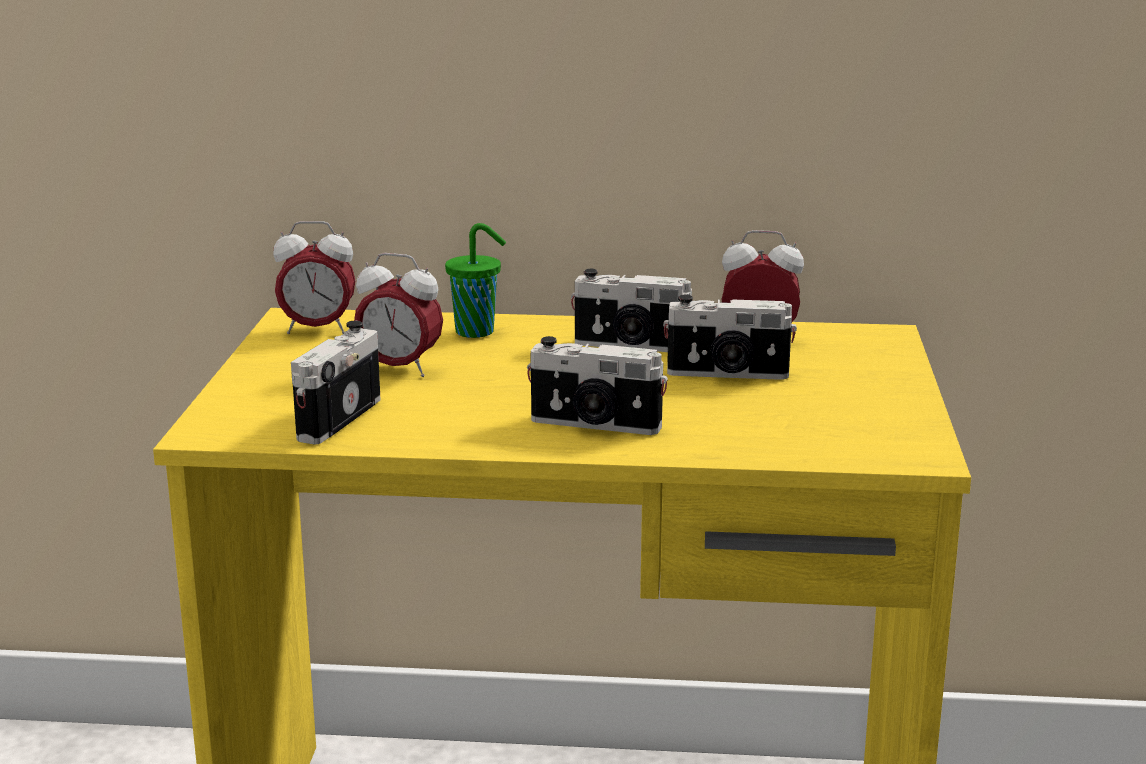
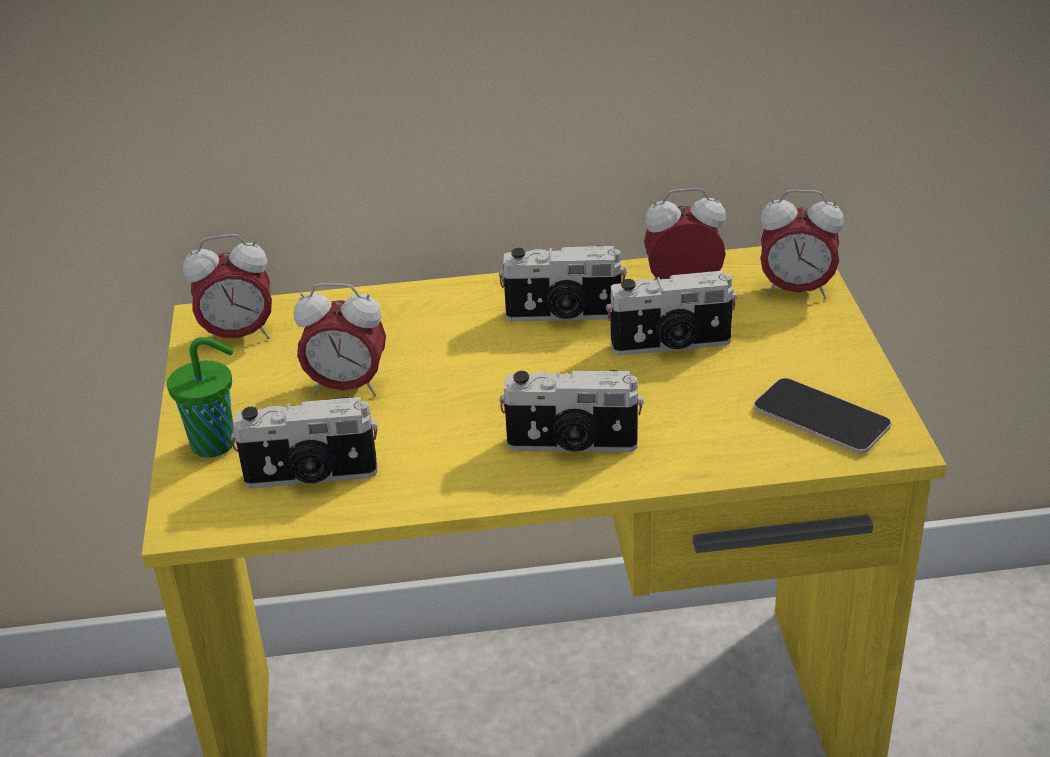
camera: 10 degrees left, 15 degrees up
(335, 418) = (311, 477): camera -> camera turned 105 degrees counterclockwise
(477, 332) = (403, 315): green cup -> green cup (216, 444)
(855, 433) = (821, 417): none -> phone
(872, 353) = (796, 291): none -> alarm clock

